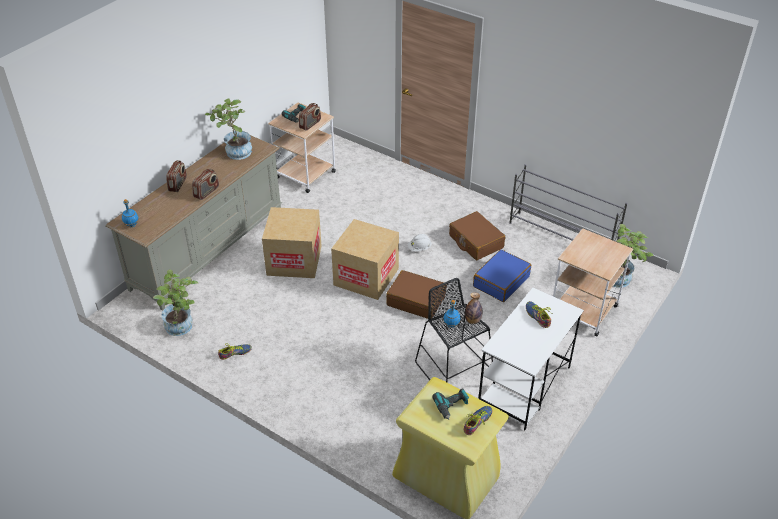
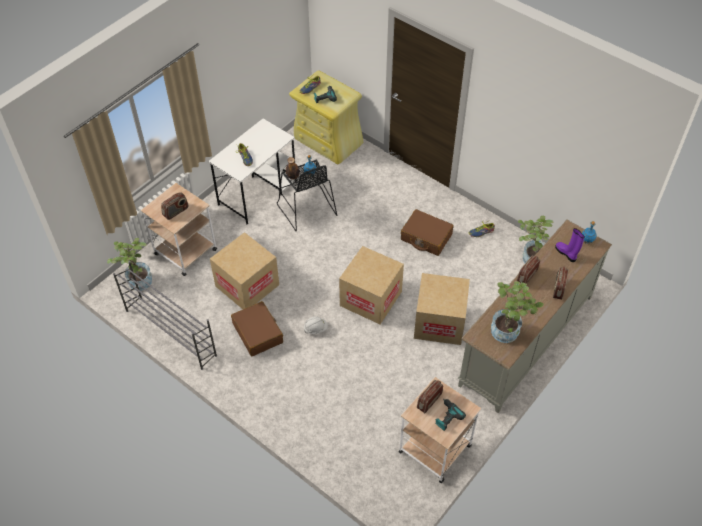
camera: 175 degrees left, 10 degrees up
(158, 213) = (566, 253): none -> purple boot
(416, 300) = (327, 271): brown suitcase -> brown suitcase (426, 237)
(501, 281) = (247, 285): blue suitcase -> cardboard box
(592, 248) = (176, 212): none -> radio

